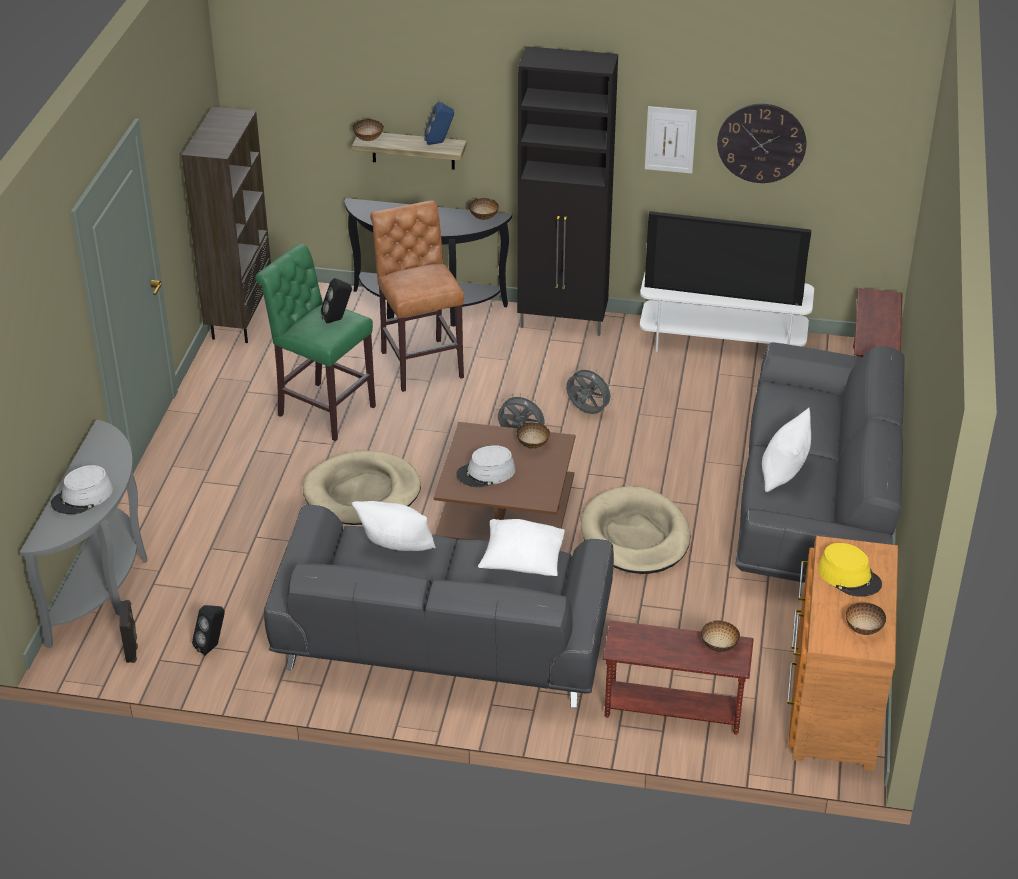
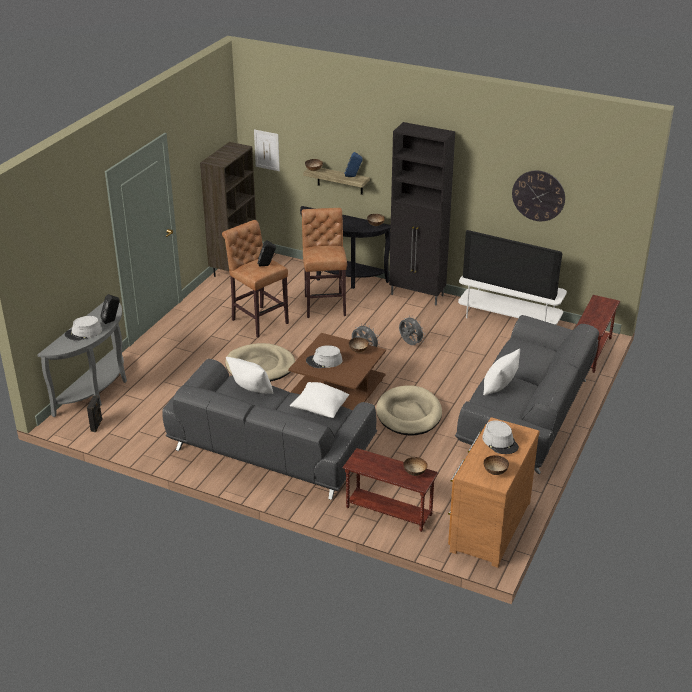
camera: 15 degrees right, 5 degrees down
(212, 646) = (141, 431): black speaker -> black speaker (112, 321)
(322, 409) = (258, 320): green stool -> brown stool
(670, 139) = (485, 188): picture -> picture (267, 150)
(849, 577) = (500, 442): yellow hat -> grey hat

